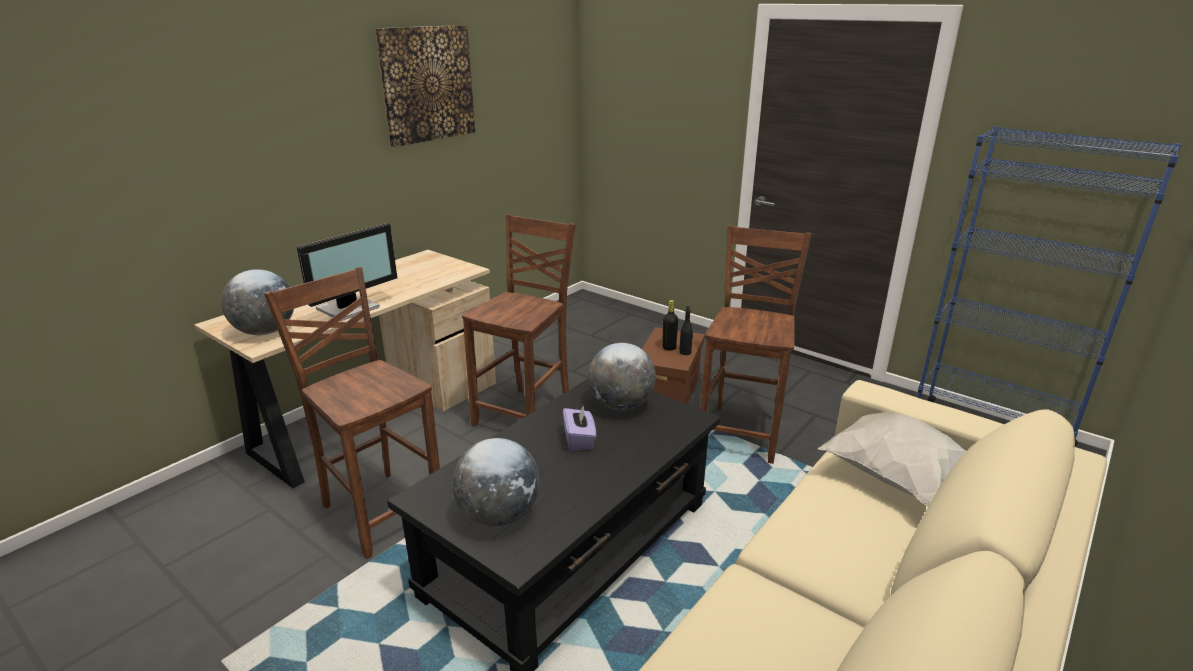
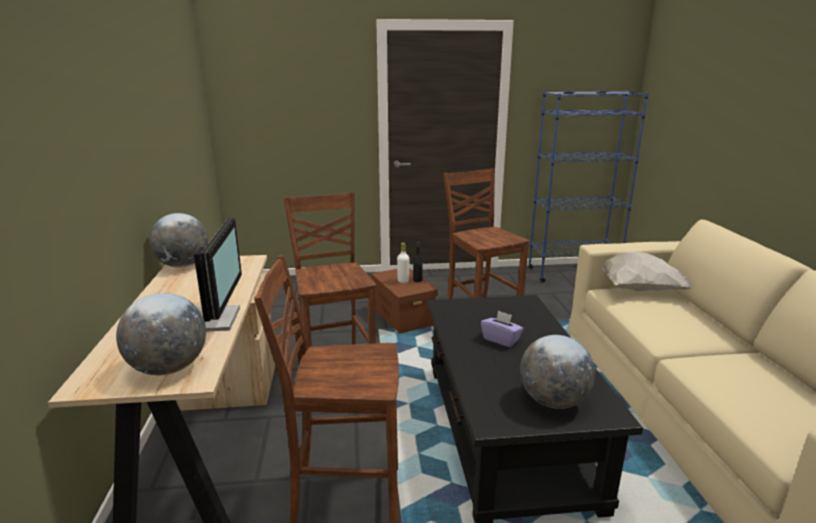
camera: 45 degrees left, 5 degrees down
(427, 84) = (144, 86): picture -> none
(621, 405) = (480, 312): globe -> globe (183, 265)
(669, 347) = (403, 281): black bottle -> white bottle

